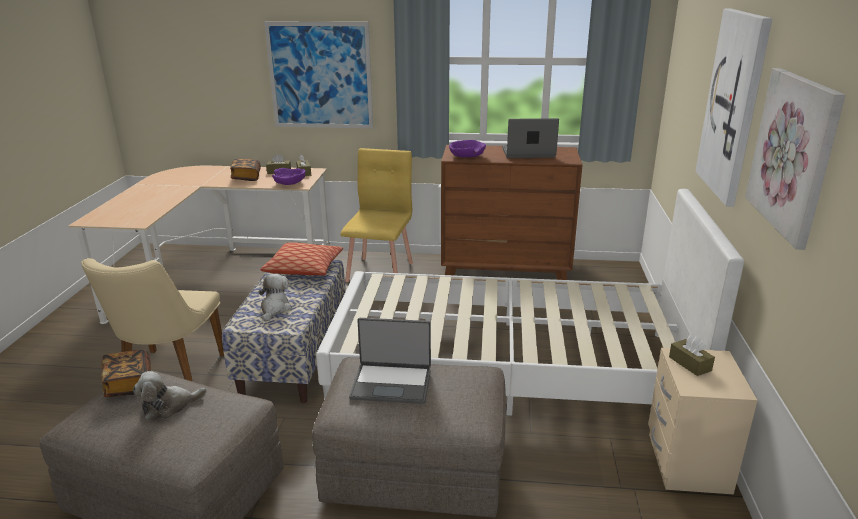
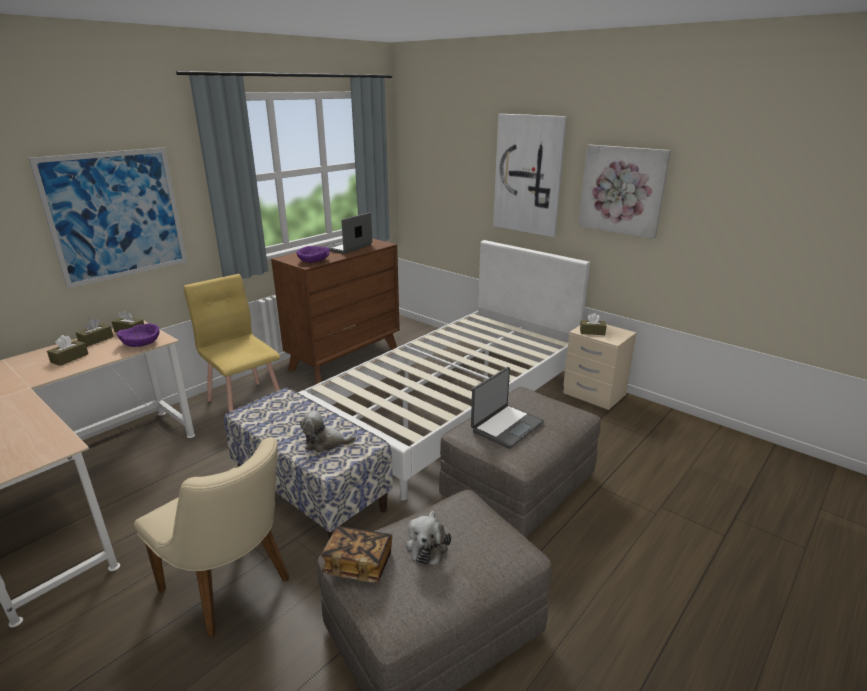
camera: 55 degrees left, 0 degrees up
(246, 177) = (69, 358): book -> brown tissue box
(275, 309) = (325, 443): plush toy -> plush toy turned 45 degrees counterclockwise
(304, 268) = (272, 407): pillow -> none

